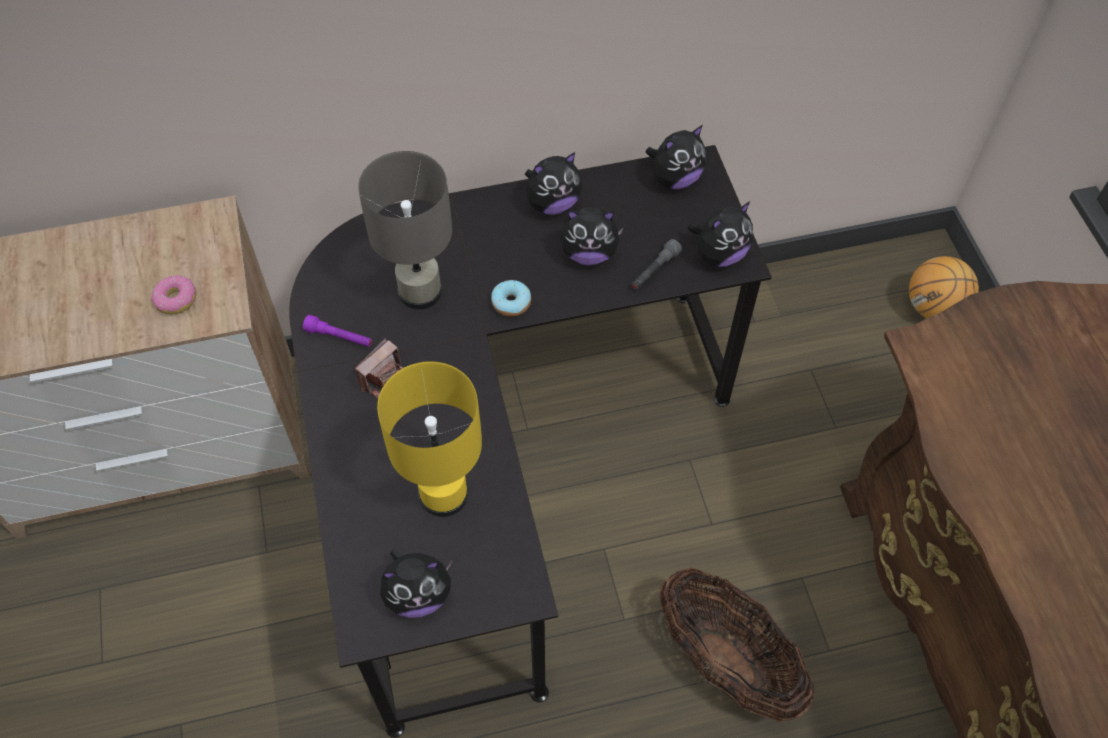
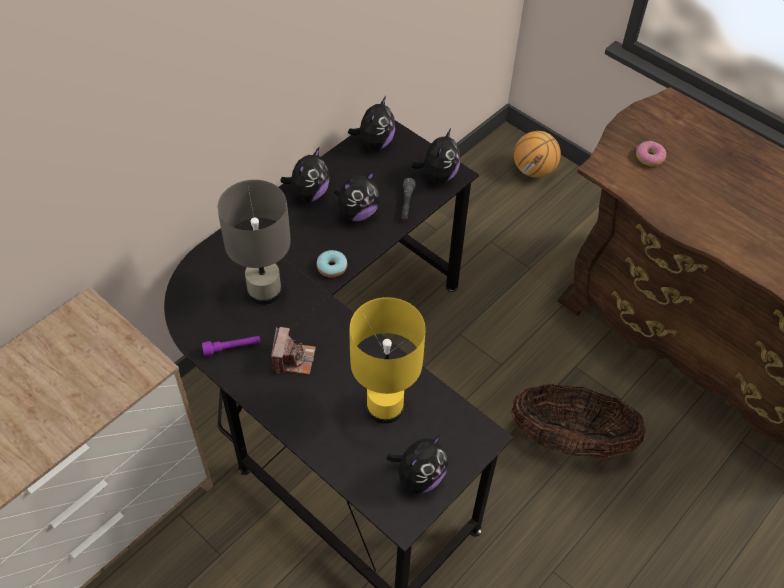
camera: 35 degrees left, 5 degrees down
(176, 299) = (105, 377): donut -> donut (649, 157)

